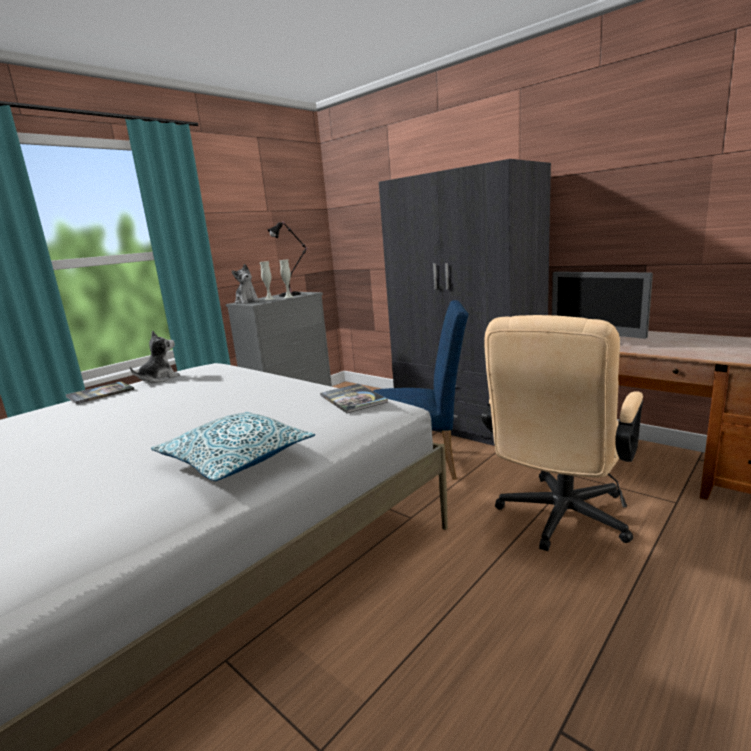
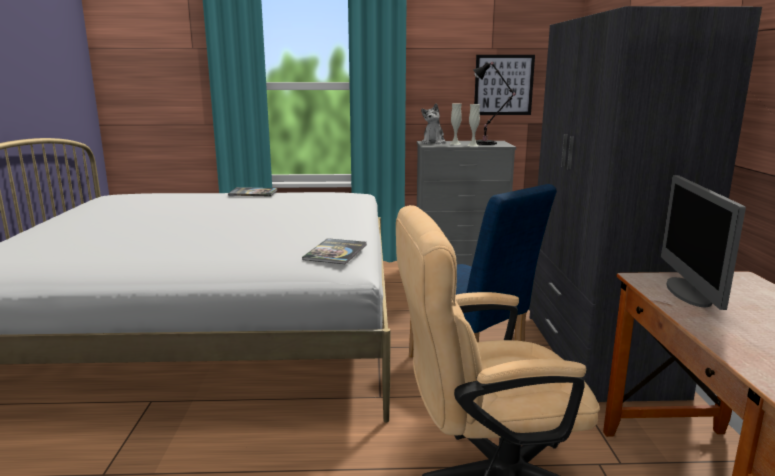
camera: 45 degrees right, 0 degrees up
(159, 379) = (299, 194): plush toy -> none
(236, 459) = (185, 259): pillow -> none
(282, 243) = (503, 85): none -> picture

